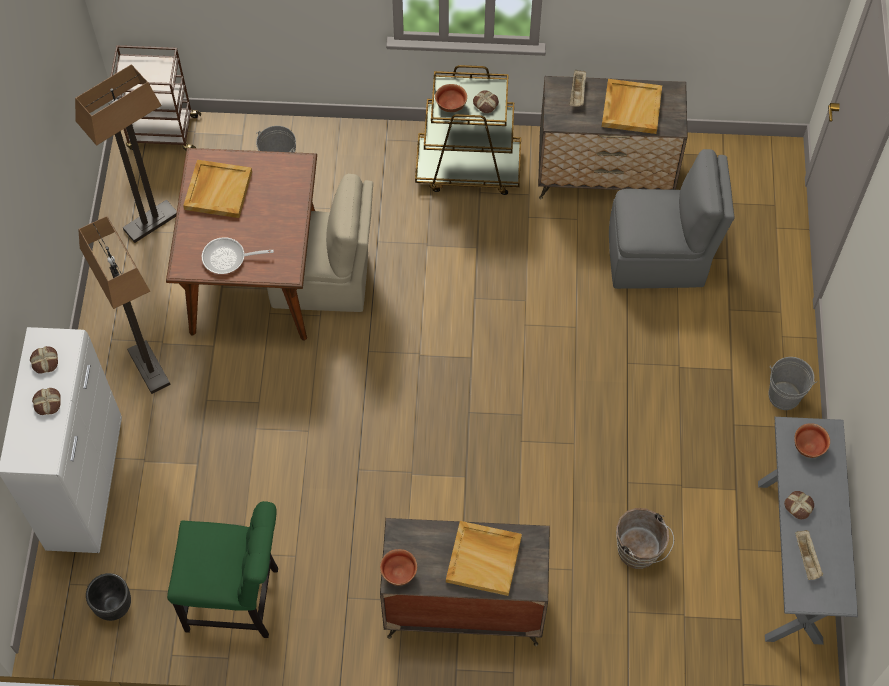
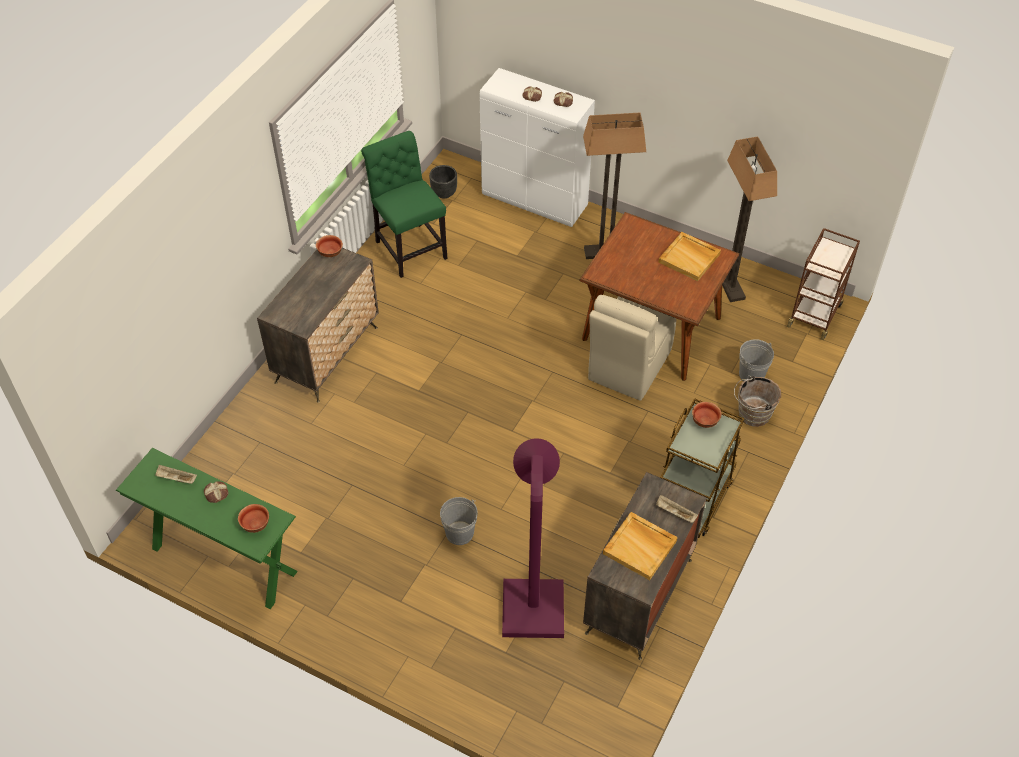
camera: 115 degrees right, 10 degrees down
(228, 258) = (625, 246): frying pan -> none
(238, 600) = (409, 247): green chair -> green chair turned 120 degrees clockwise
(484, 559) = (308, 297): beige tray -> none
(486, 103) = (696, 446): bread -> none
(640, 552) = (295, 468): brown bucket -> brown bucket (751, 414)
(659, 258) = (533, 598): grey chair -> purple floor lamp
(784, 396) = (354, 628): grey bucket -> grey bucket (459, 533)
(789, 561) = (224, 560): grey console table -> green console table

